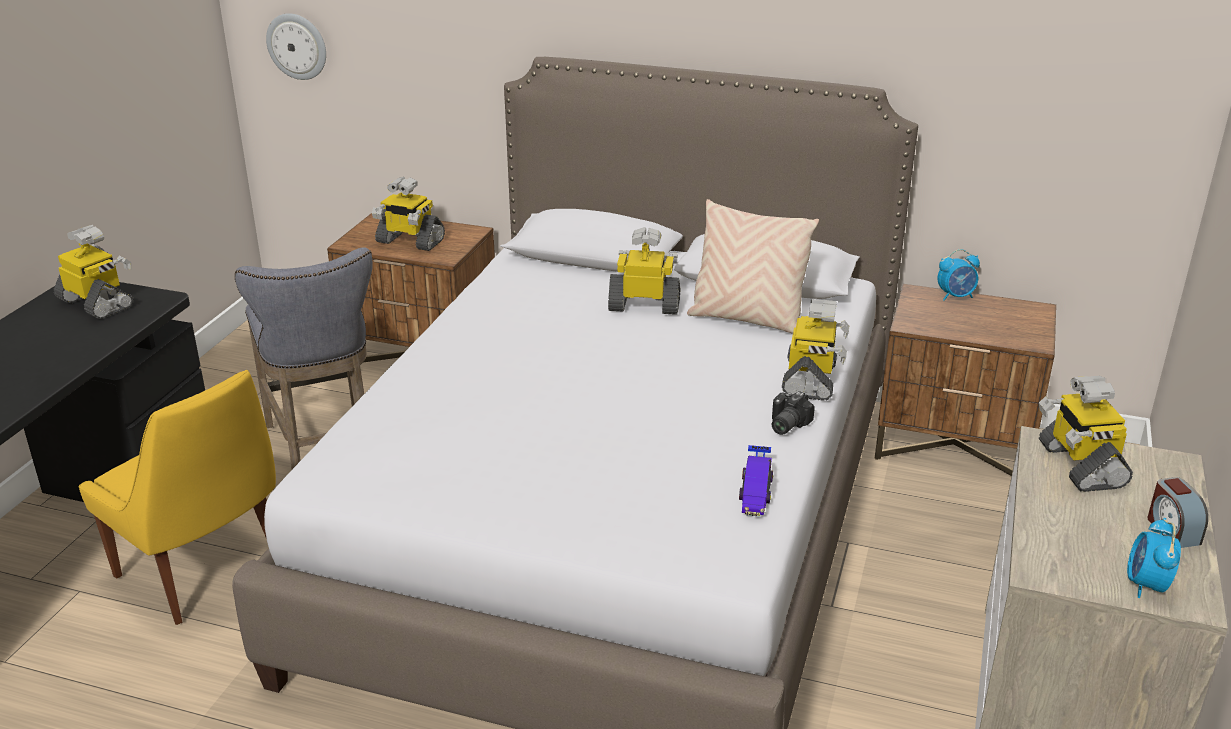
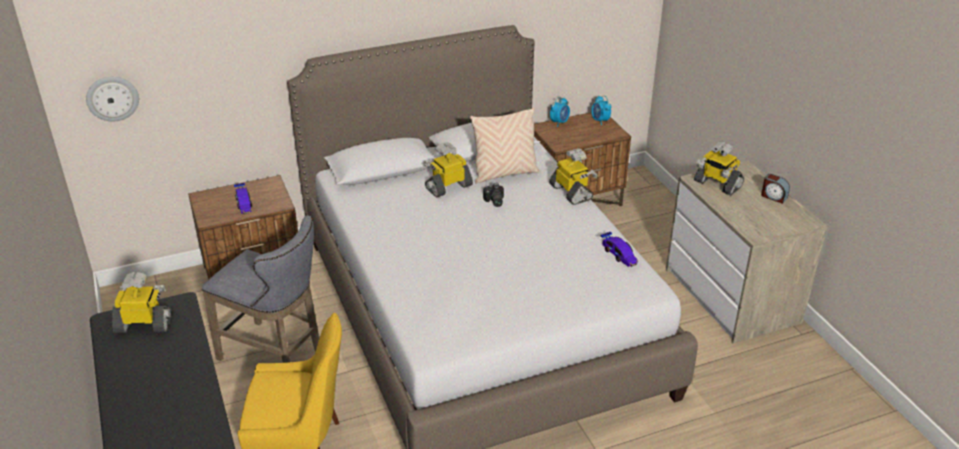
camera: 40 degrees left, 5 degrees up
(409, 241) = (244, 203): toy robot -> toy car
(785, 424) = (589, 219): camera -> camera (494, 201)
(1146, 585) = (790, 222): alarm clock -> alarm clock (600, 121)

